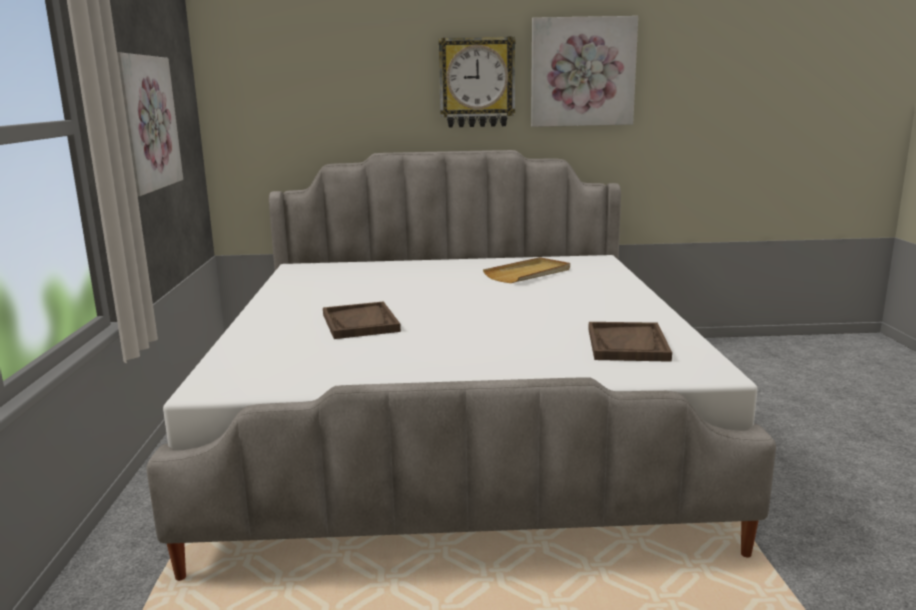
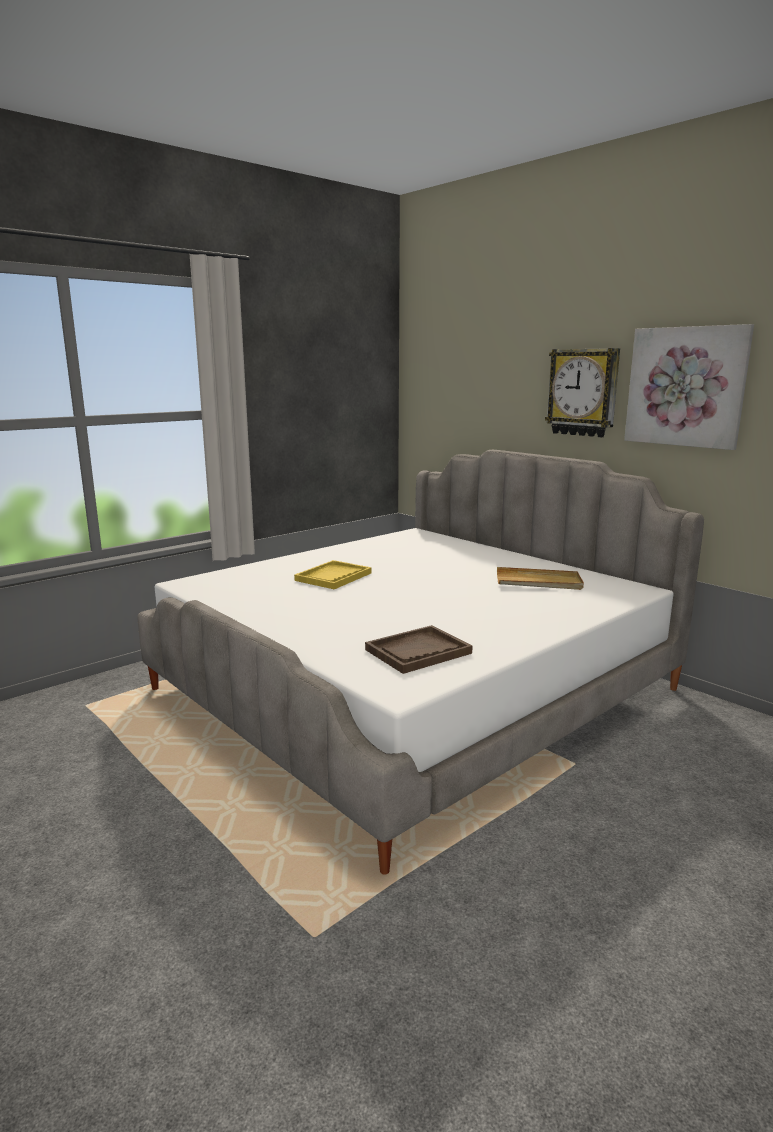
camera: 50 degrees right, 0 degrees up
(145, 123) = (305, 412): picture -> none
(360, 323) = (333, 577): brown tray -> yellow tray

